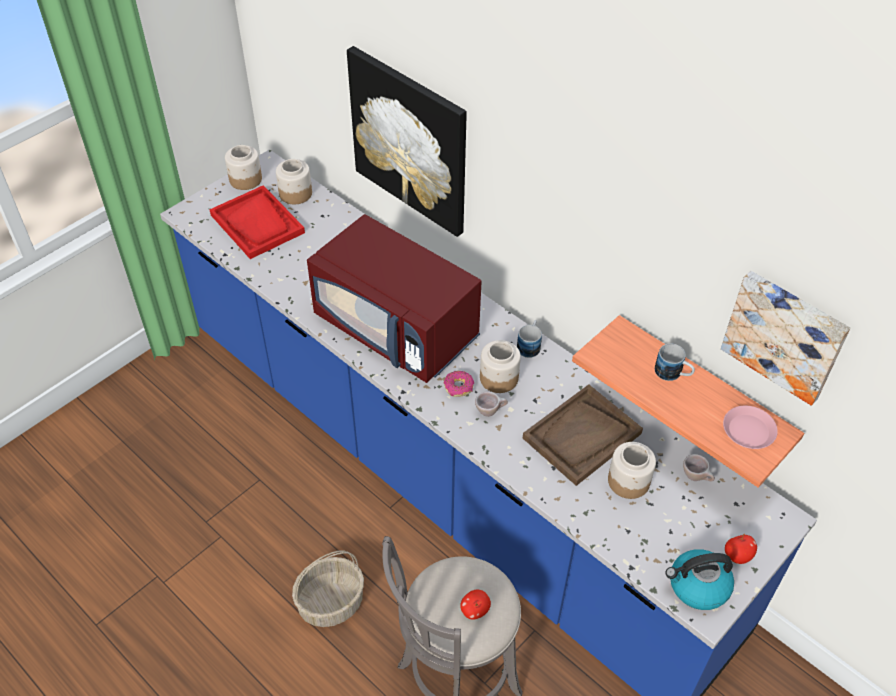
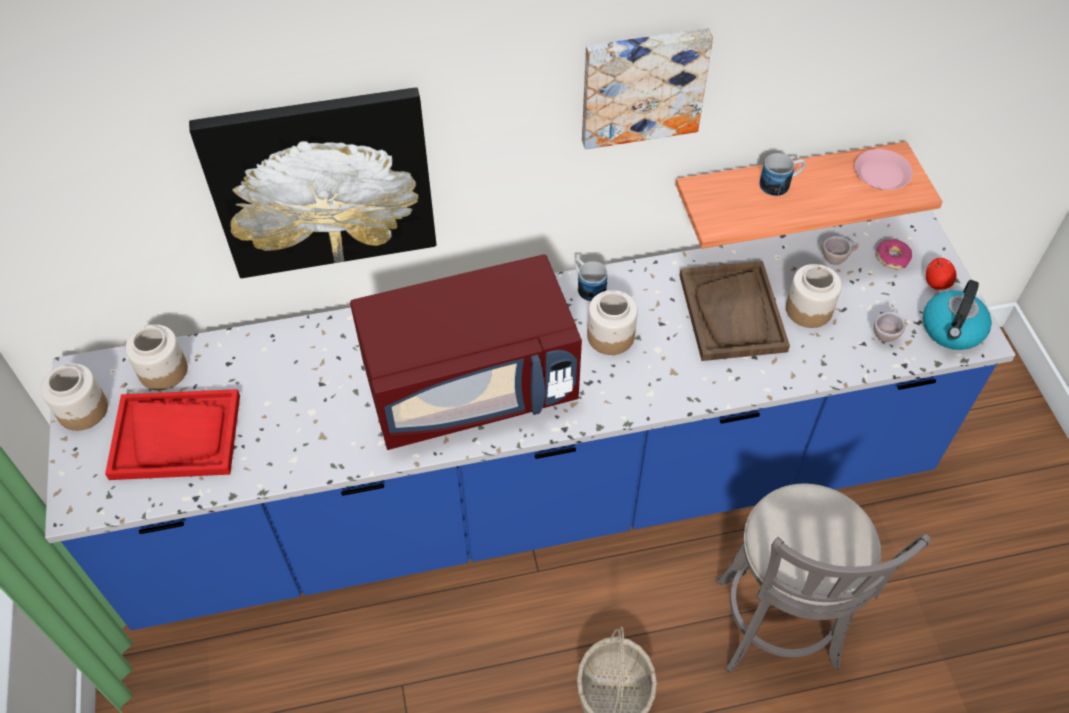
camera: 55 degrees left, 5 degrees up
(459, 387) = (596, 376): donut -> donut (892, 258)
(475, 610) = (830, 531): apple -> none
(490, 411) = (648, 367): beige cup -> beige cup (885, 334)
(785, 335) = (882, 61): picture -> picture (642, 85)

